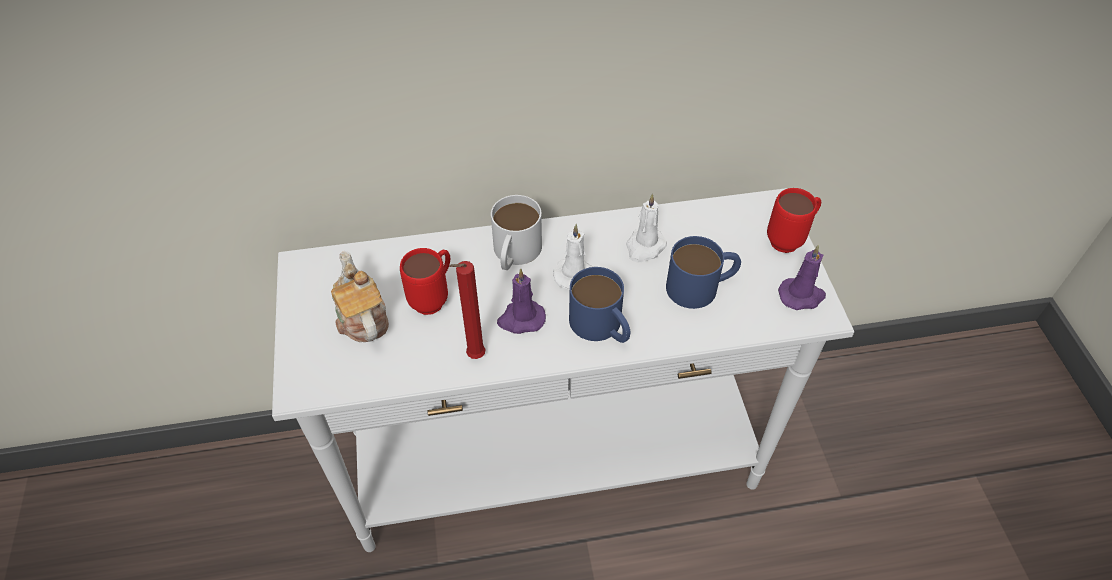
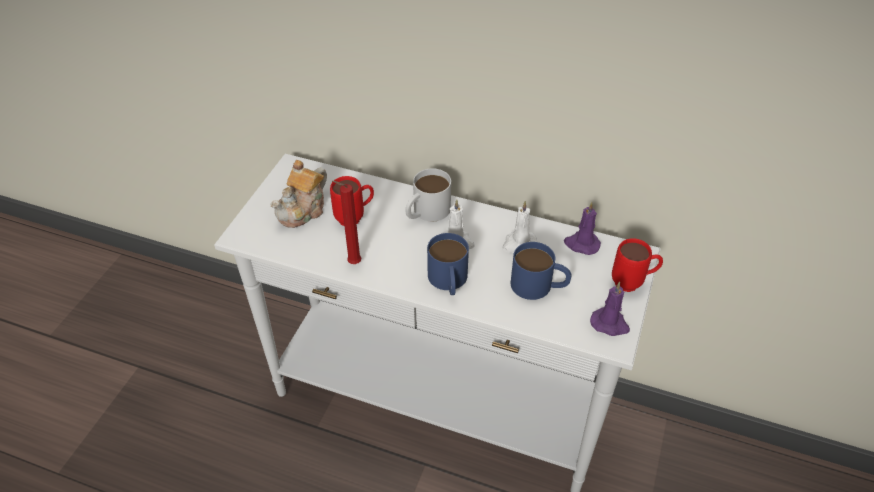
camera: 30 degrees right, 5 degrees down
(361, 317) = (303, 210): teapot -> teapot turned 150 degrees counterclockwise
(521, 319) = (399, 253): purple candle -> purple candle (581, 244)

